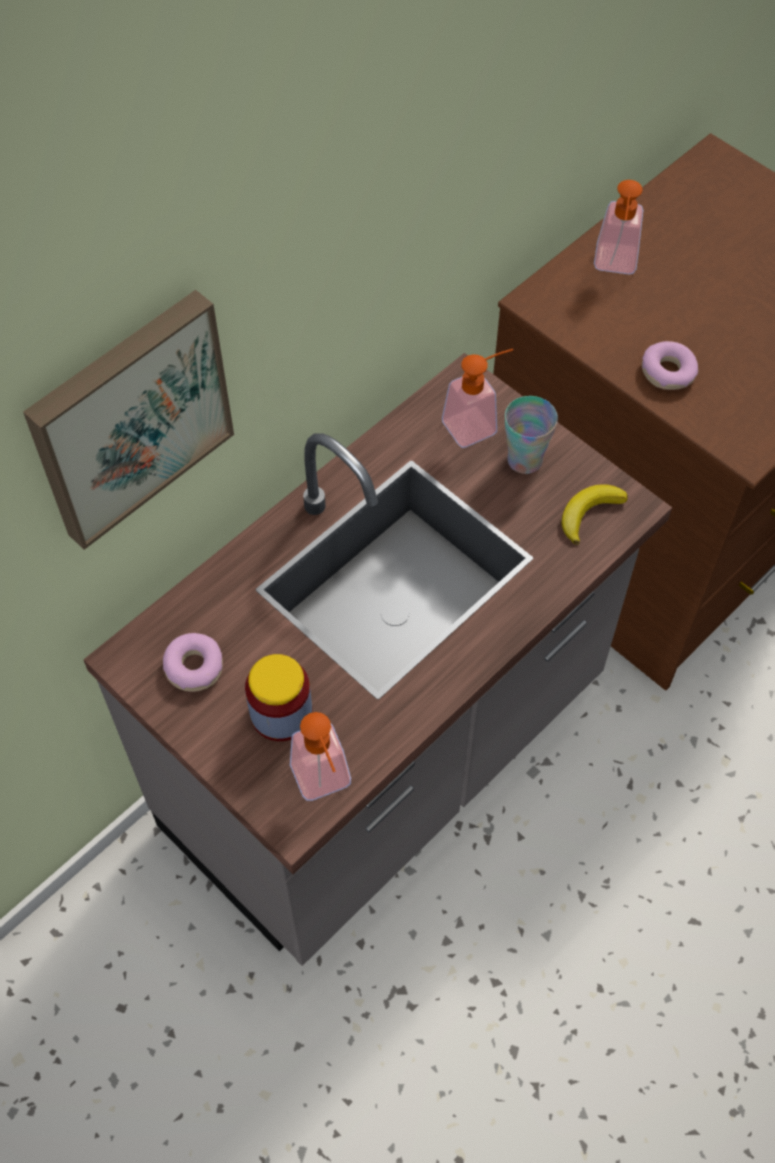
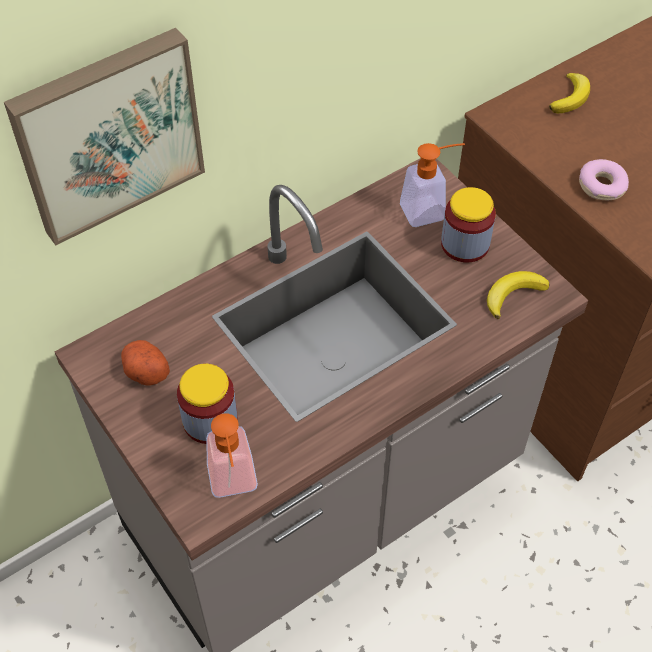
camera: 10 degrees right, 5 degrees down
(194, 667) = (145, 371): donut -> potato
(524, 460) = (465, 244): cup -> jar
(614, 266) = (570, 97): soap dispenser -> banana

